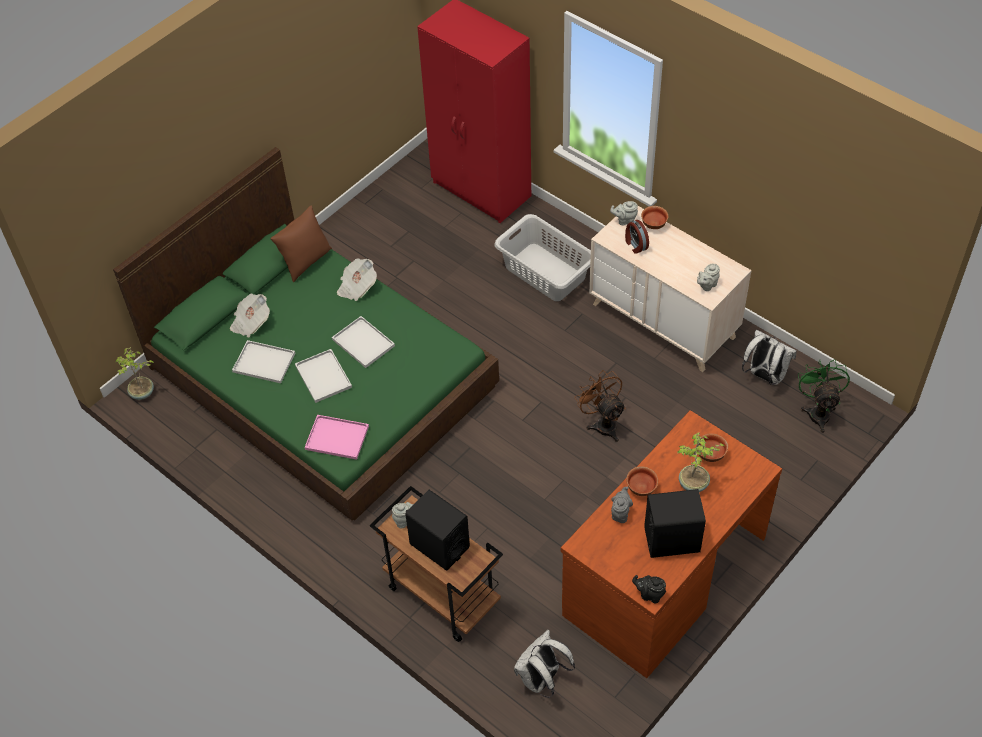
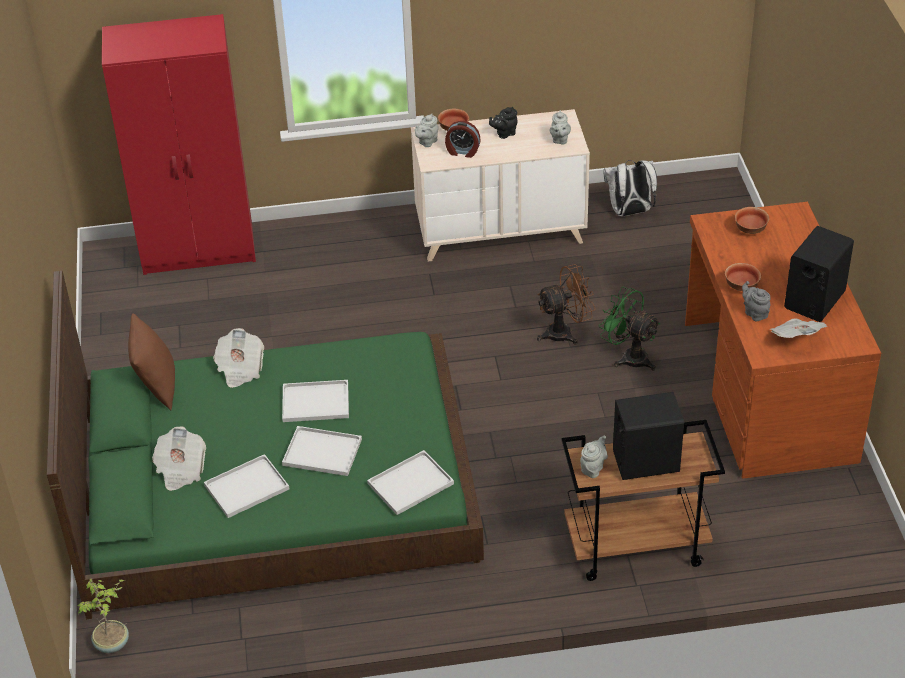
camera: 50 degrees left, 10 degrees down
(335, 438) = (409, 485): pink tray -> white tray
(541, 679) = (796, 532): white backpack -> none
(545, 271) = (351, 267): grey laundry basket -> none
(602, 423) = (565, 332): brown fan -> brown fan turned 150 degrees clockwise
(618, 554) = (796, 338): none -> newspaper
(649, 594) = (858, 343): black teapot -> black teapot (504, 133)
(694, 484) = (771, 256): potted plant -> none
(818, 411) = (700, 206): green fan -> green fan (629, 356)

